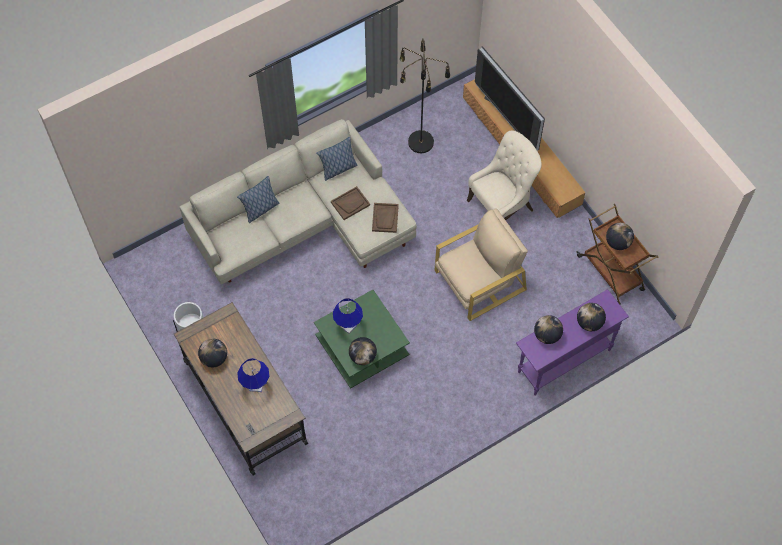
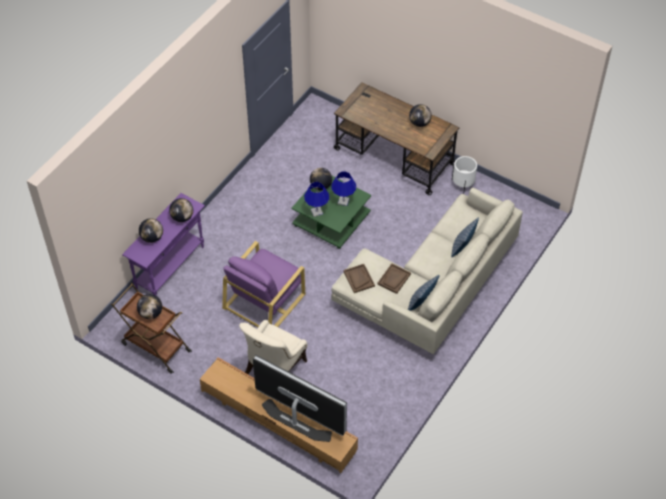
camera: 155 degrees right, 10 degrees down
(256, 385) = (379, 118): blue table lamp -> blue table lamp (317, 212)
(420, 142) = (375, 396): floor lamp -> none
(479, 280) = (264, 300): beige armchair -> purple armchair

